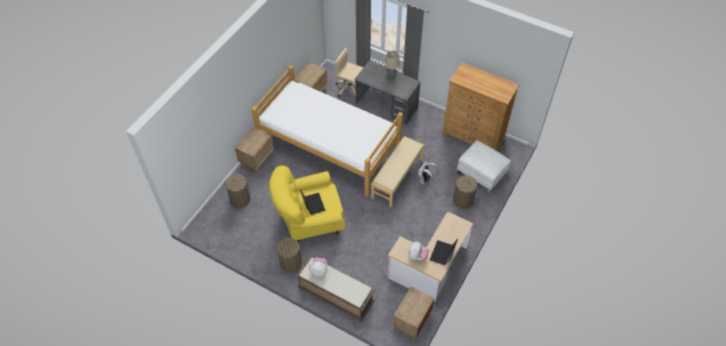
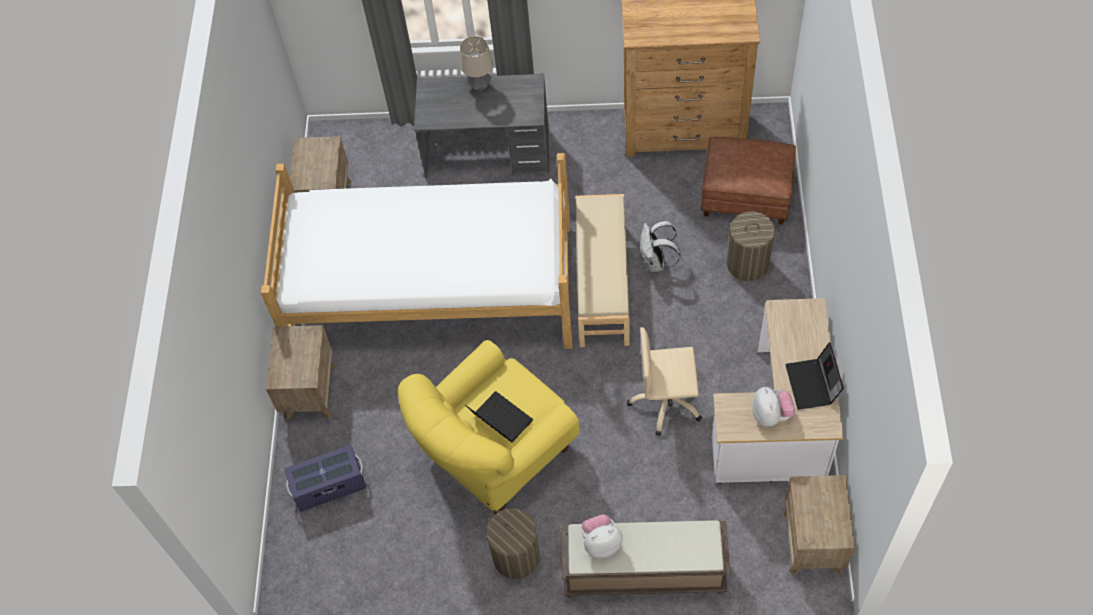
camera: 25 degrees left, 5 degrees up
(240, 199) = (329, 486): laundry basket -> purple storage box
(349, 88) = (393, 153): beige office chair -> beige office chair (666, 402)
(482, 173) = (746, 195): white ottoman -> brown ottoman

